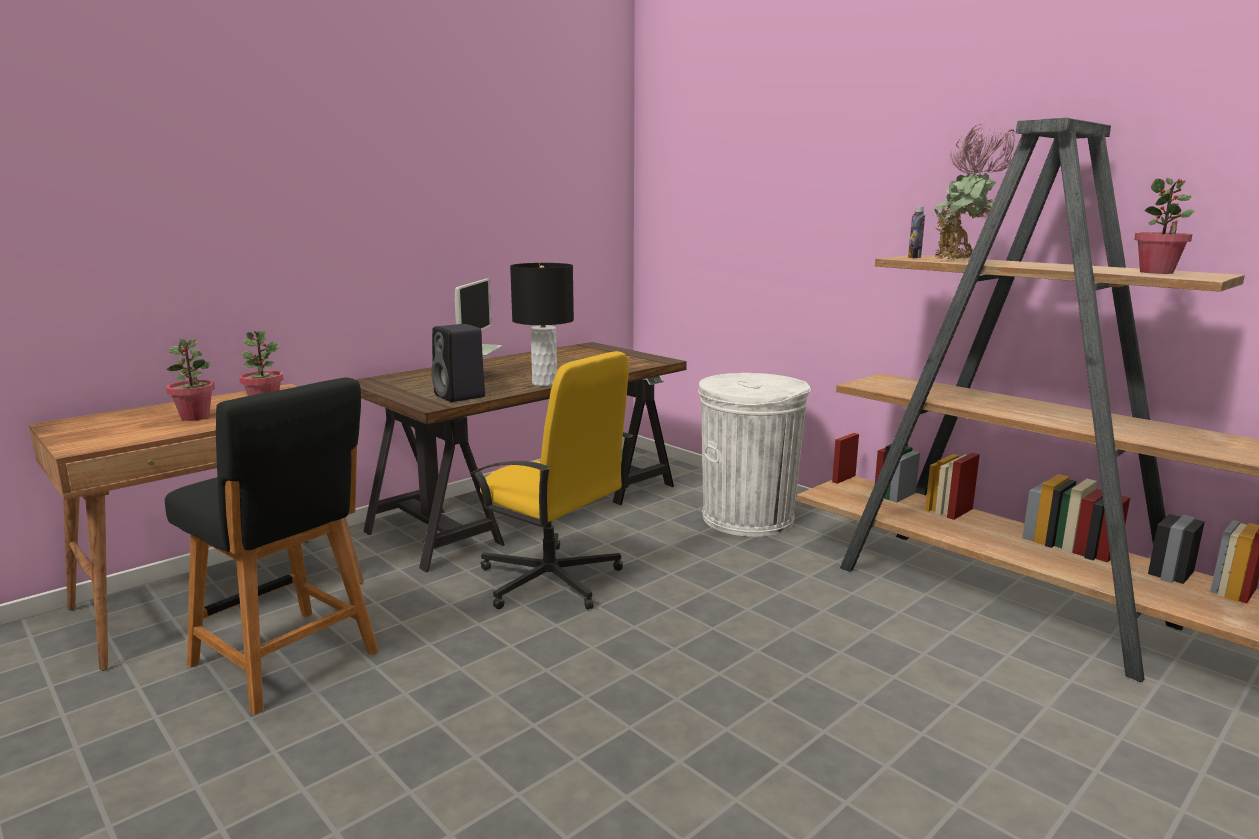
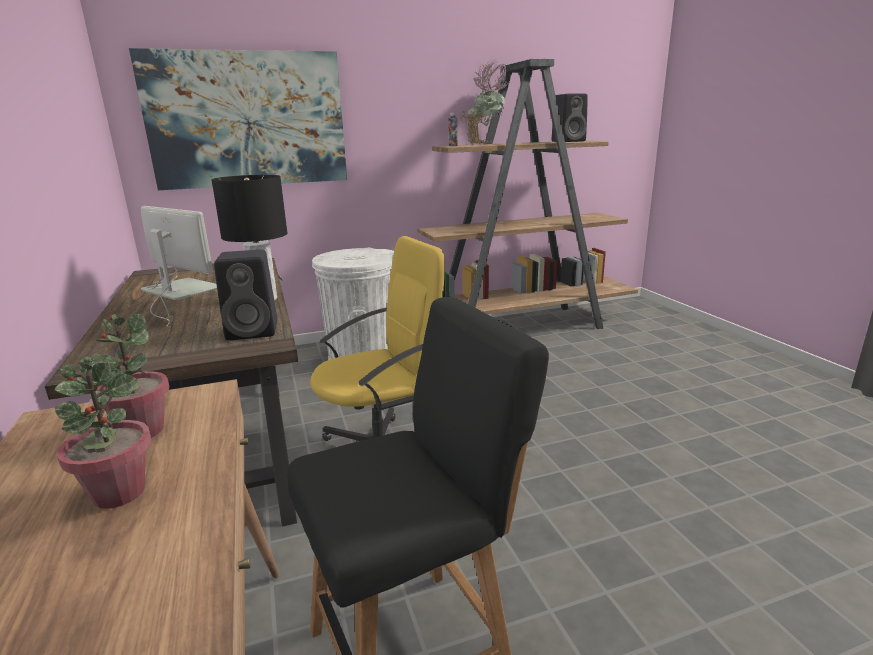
camera: 65 degrees left, 5 degrees up
(730, 206) = (248, 120): none -> picture
(1157, 272) = (569, 141): potted plant -> black speaker

